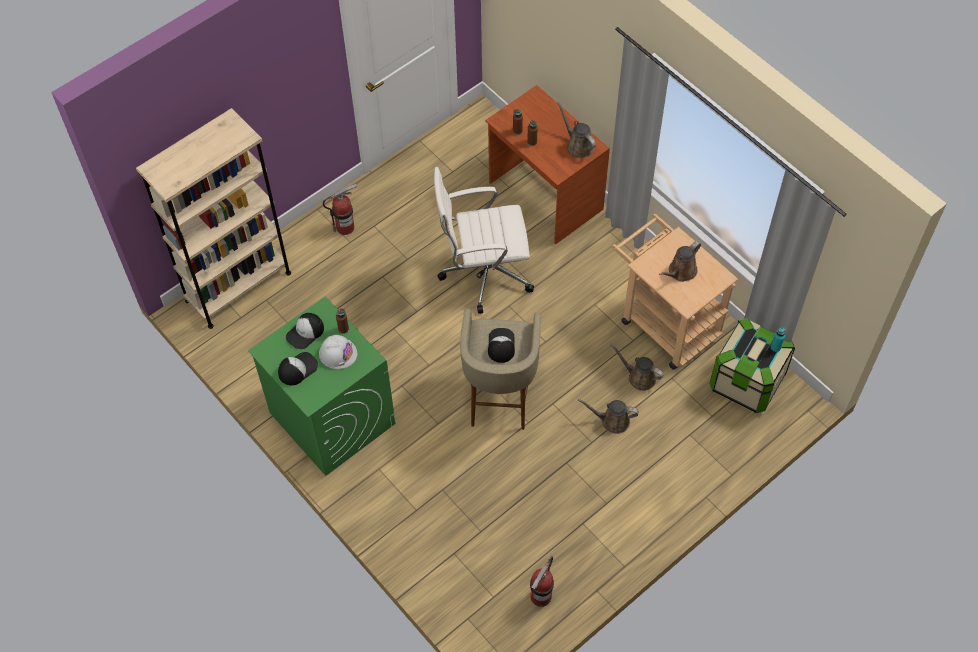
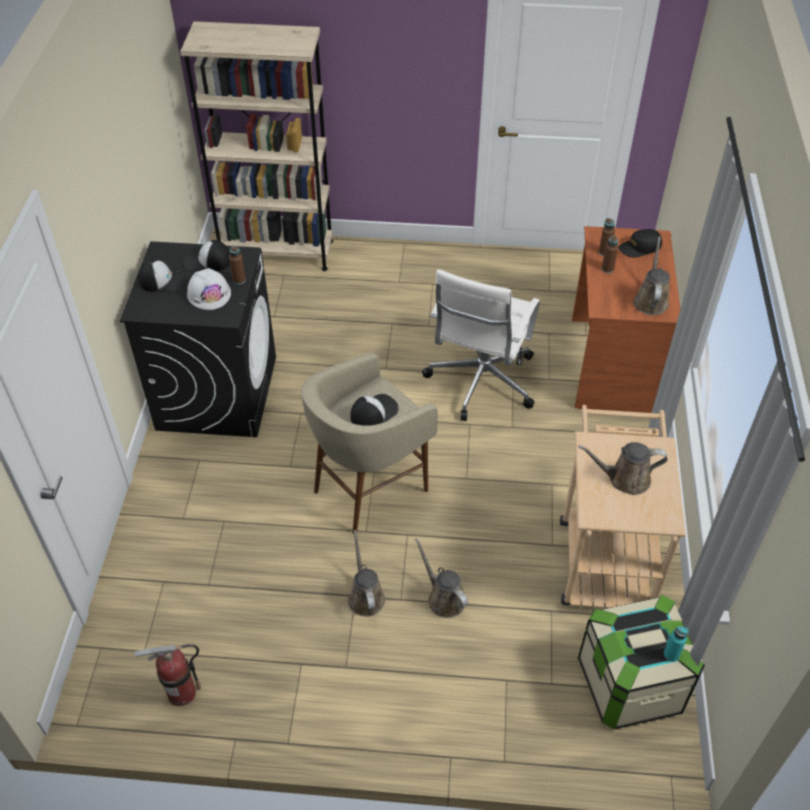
camera: 45 degrees right, 10 degrees down
(331, 417) = (217, 392): green washing machine -> black washing machine
(345, 227) = (409, 269): fire extinguisher -> none
(483, 272) = (480, 382): white office chair -> white office chair turned 105 degrees counterclockwise
(533, 111) = (639, 248): none -> black cap
(639, 377) = (518, 582): brown watering can -> brown watering can (365, 596)

